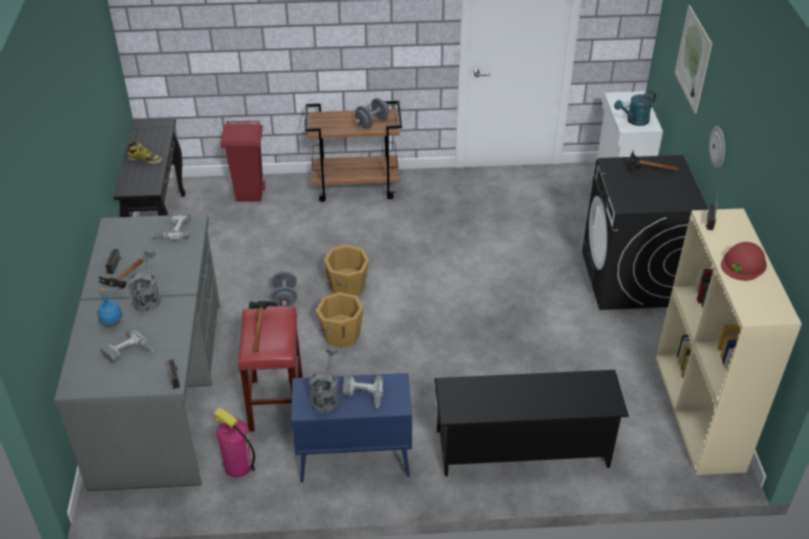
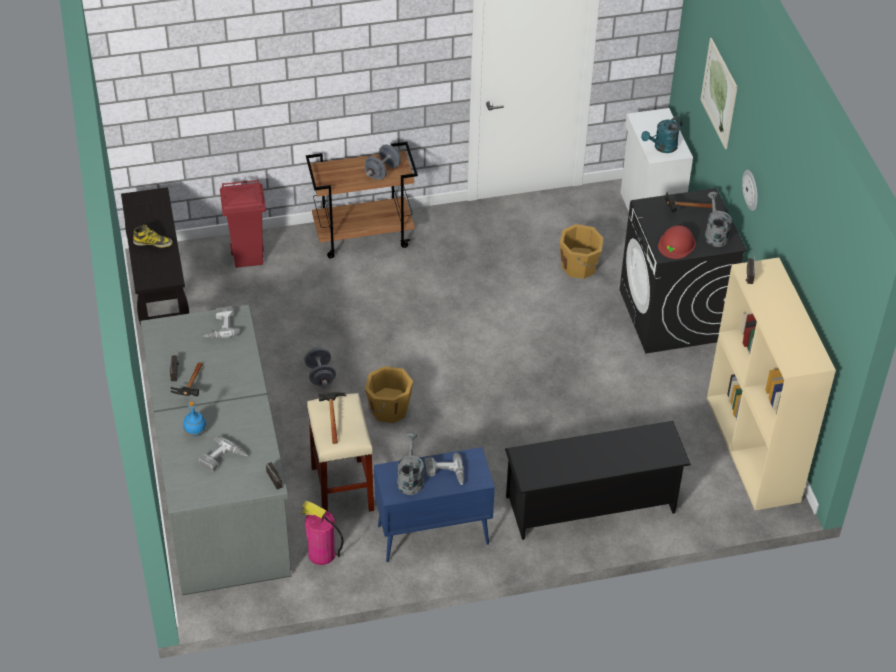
camera: 10 degrees left, 5 degrees up
(148, 297) = (220, 401): grey watering can -> grey watering can (715, 234)
(277, 404) = (343, 489): red stool -> beige stool
(348, 287) = (383, 356): orange bucket -> orange bucket (579, 266)
(743, 264) = (782, 316): red hard hat -> red hard hat (676, 244)

